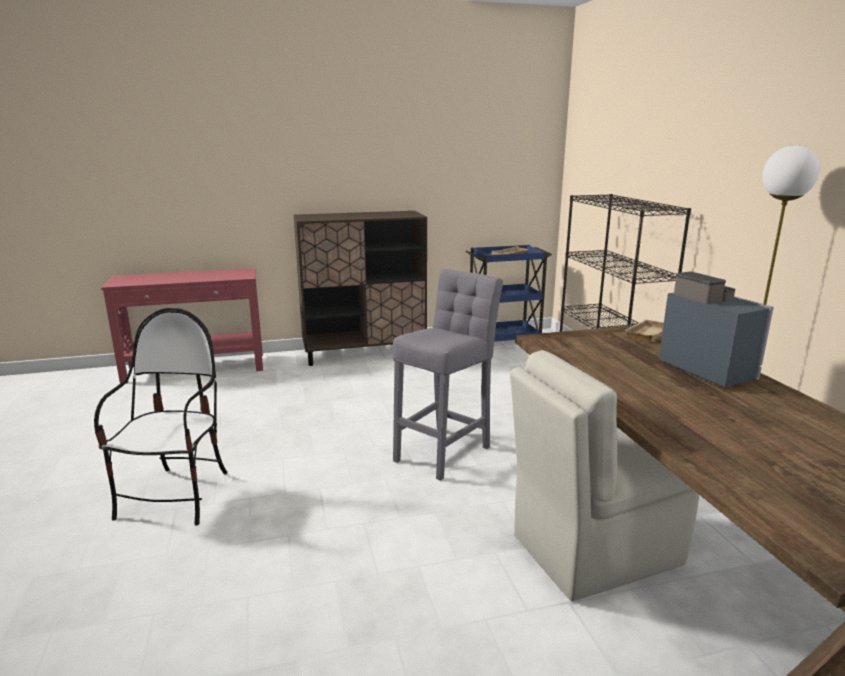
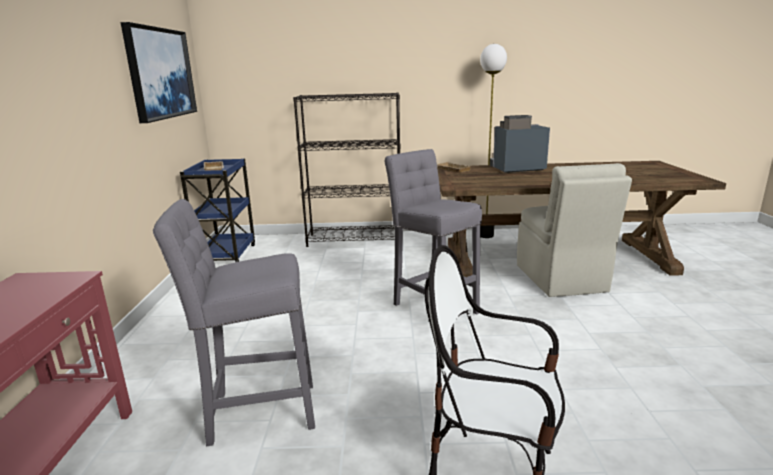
camera: 75 degrees left, 0 degrees up
(259, 403) = (256, 412): none -> grey stool
(364, 353) = (167, 326): brown cabinet -> none
(477, 159) = (160, 73): none -> picture

